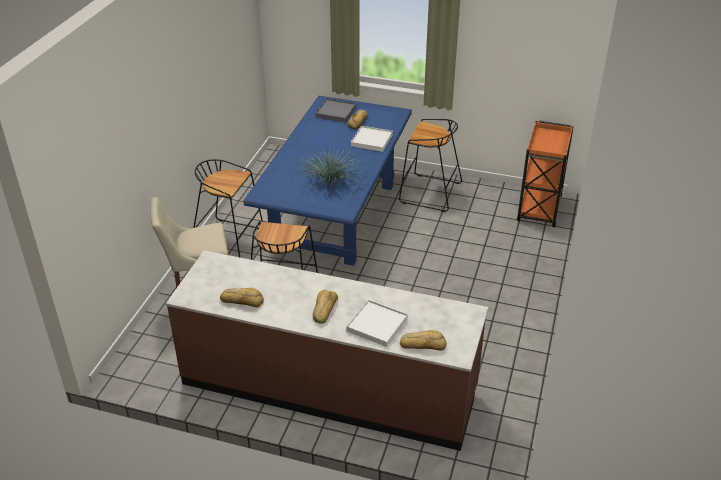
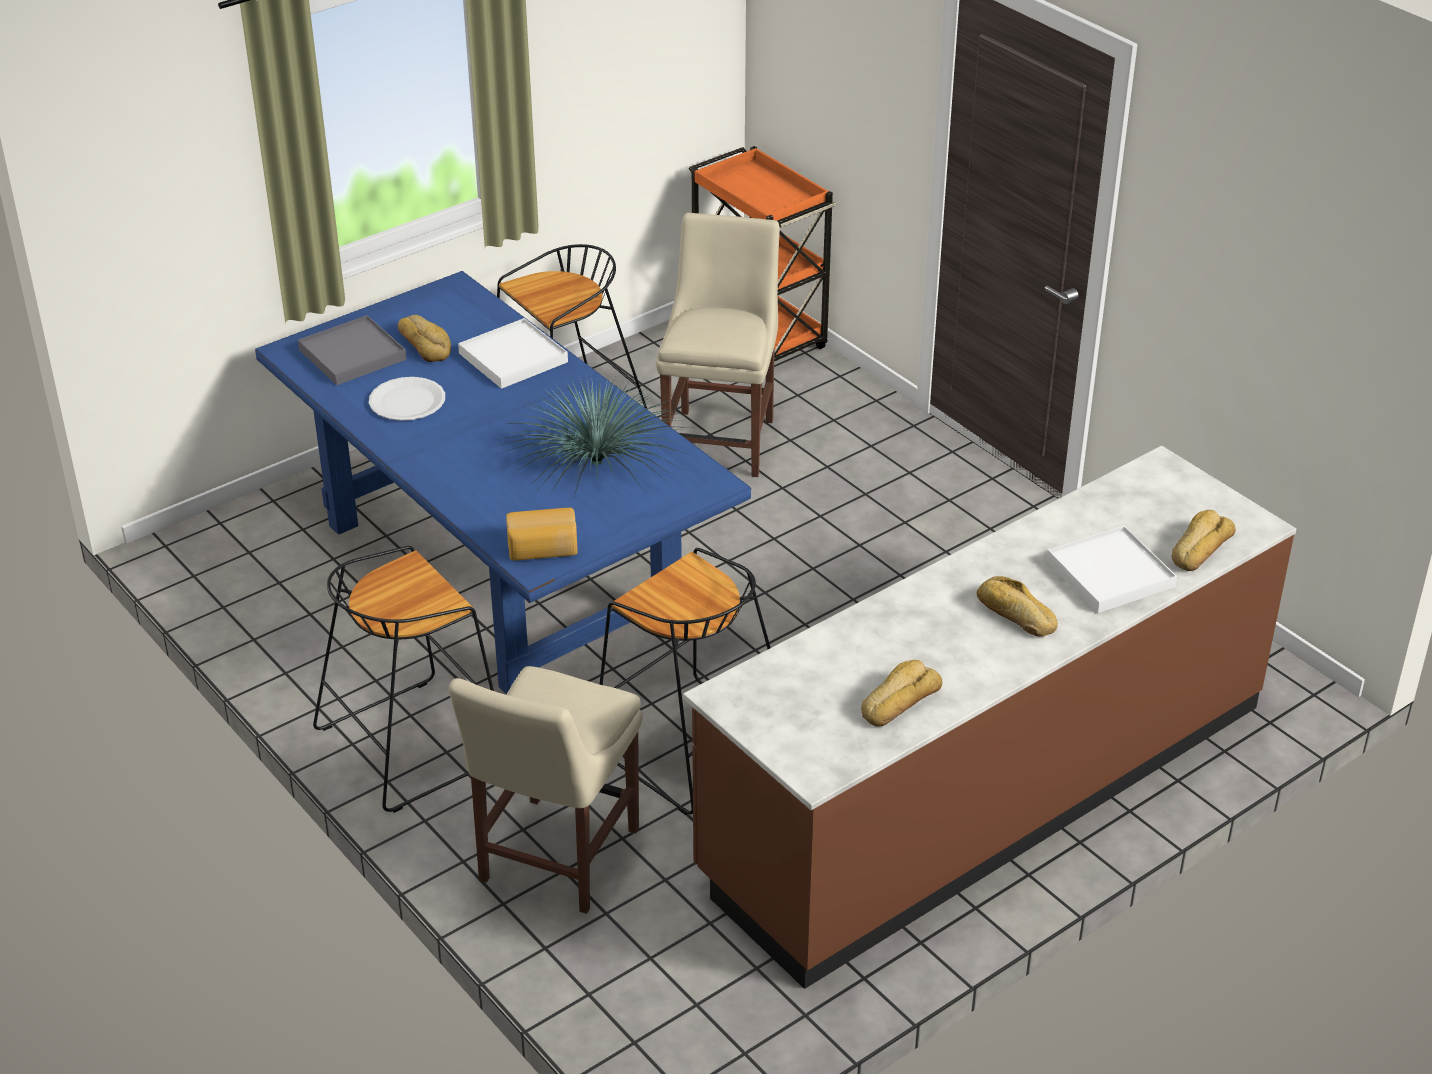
camera: 55 degrees left, 0 degrees up
(268, 193) = (543, 550): none -> bread
(322, 133) = (407, 401): none -> white plate
(464, 229) = (721, 439): none -> beige chair

